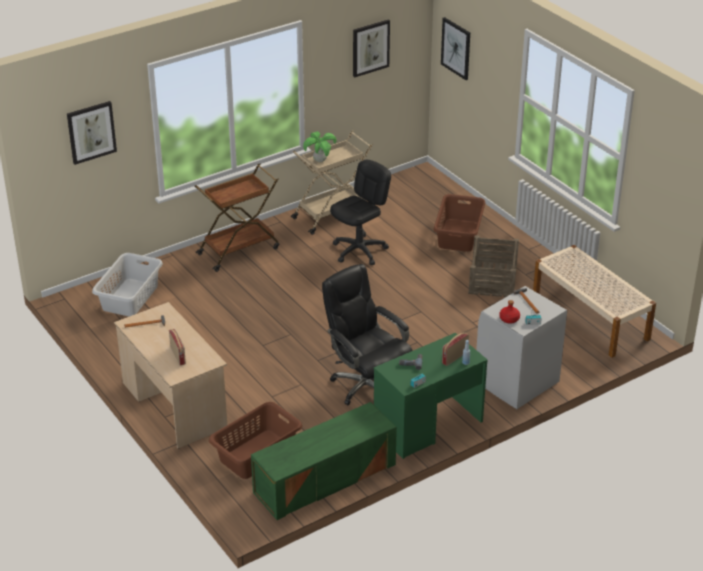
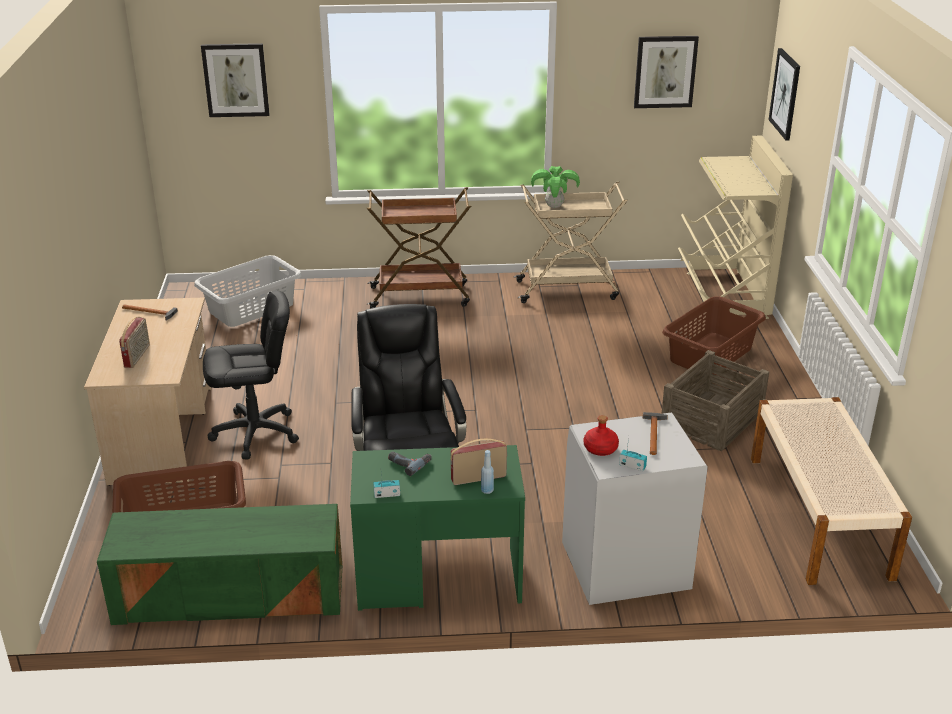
camera: 30 degrees right, 5 degrees down
(359, 250) = (563, 336): black office chair -> black office chair (256, 433)
(431, 188) = (722, 295): none -> beige shoe rack

